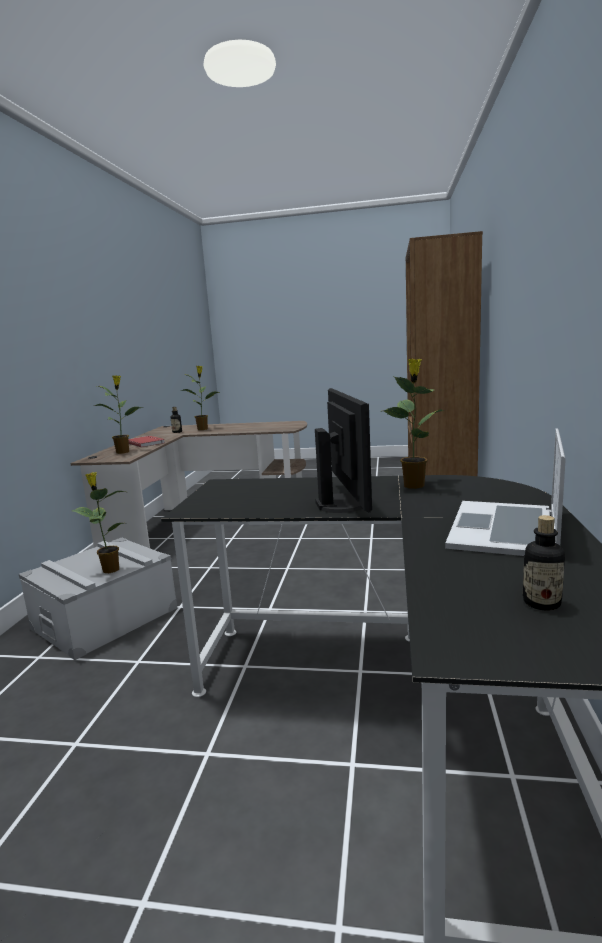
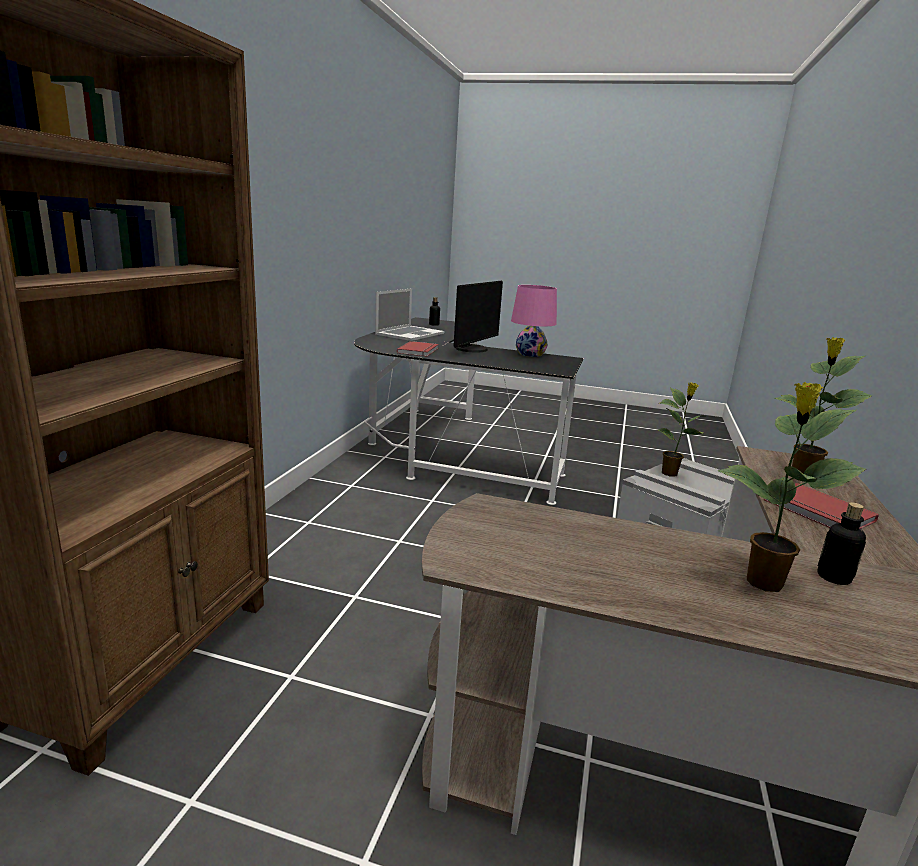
camera: 175 degrees left, 5 degrees up
(249, 509) = (530, 354): none -> pink table lamp
(344, 503) = (473, 349): monitor -> monitor turned 150 degrees counterclockwise
(414, 485) = (419, 351): potted plant -> red book

